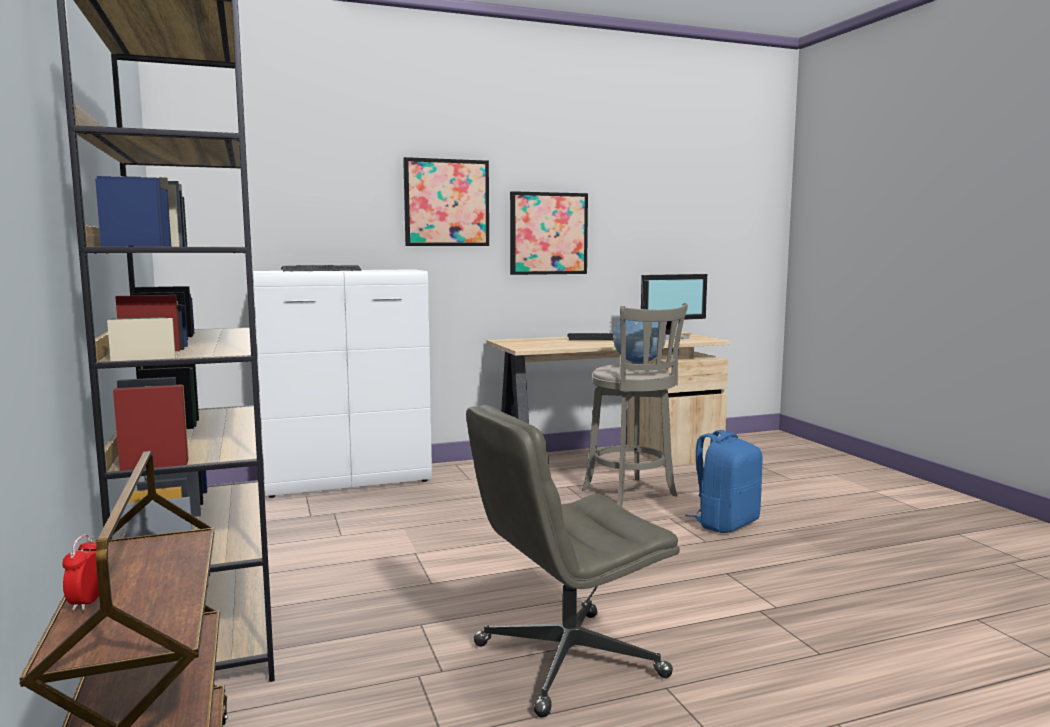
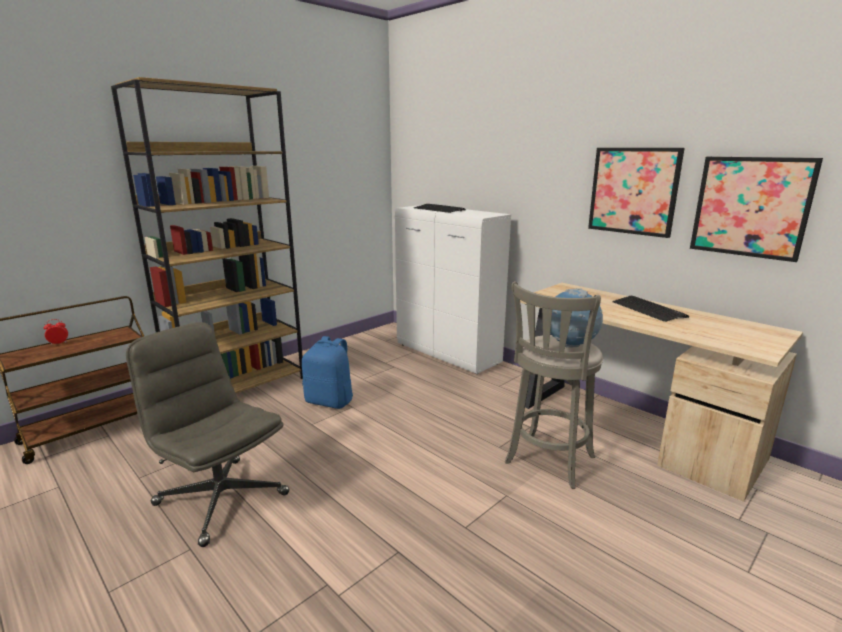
camera: 65 degrees right, 10 degrees up
(446, 203) = (543, 159): picture -> picture (751, 207)
(666, 337) = (727, 330): monitor -> none
(725, 524) = (524, 533): blue backpack -> blue backpack (330, 401)

